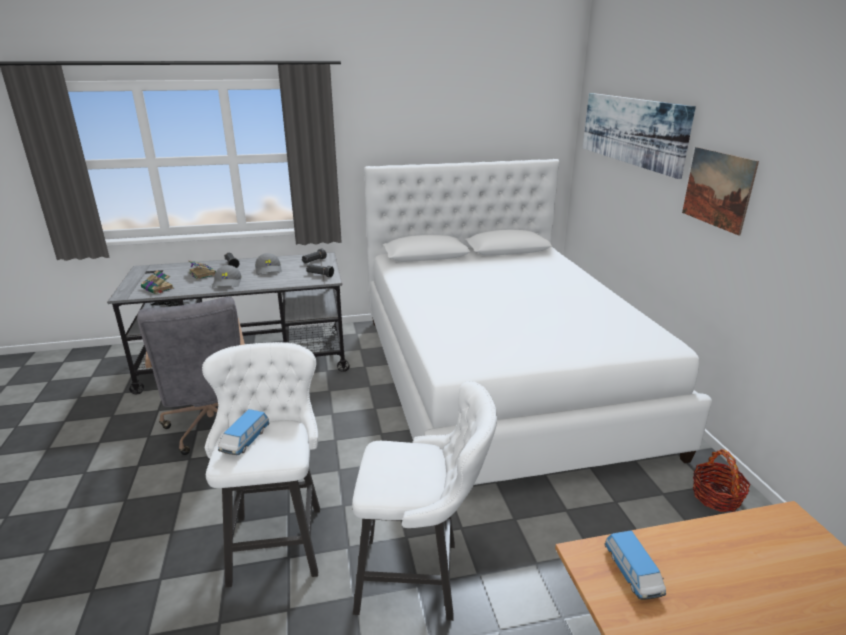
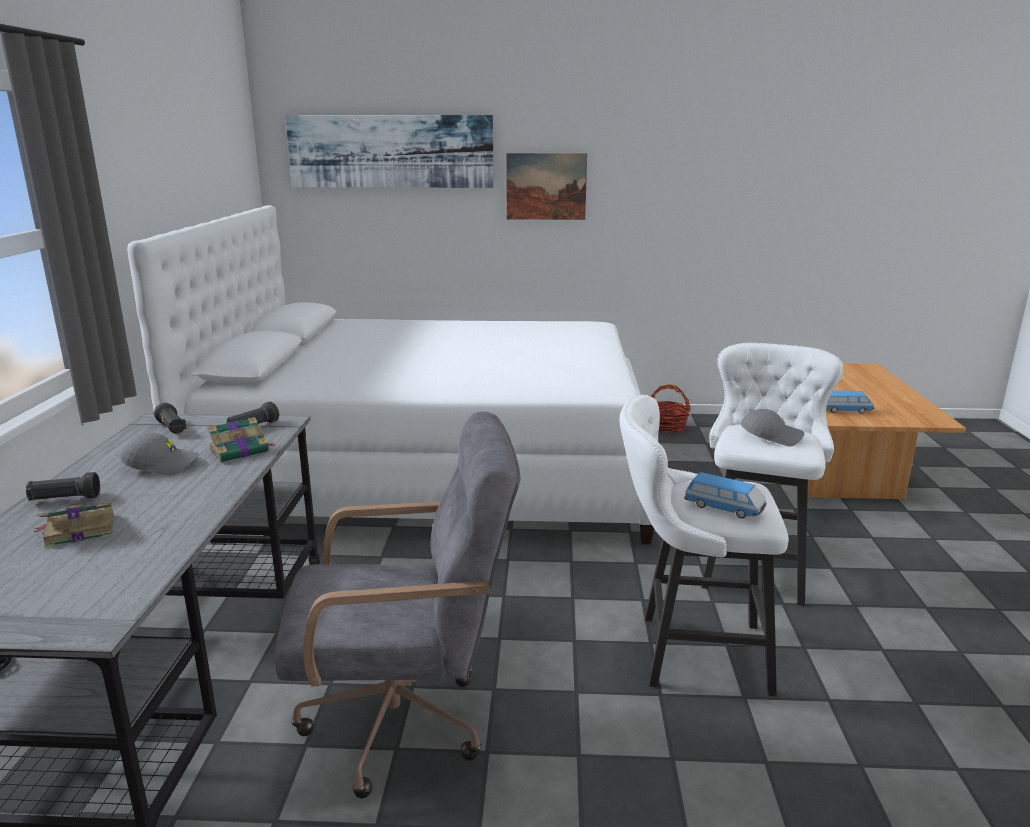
camera: 75 degrees left, 5 degrees down
(158, 288) = (109, 580): book -> book (241, 451)
(227, 283) = (186, 501): grey cap -> grey cap (771, 436)

